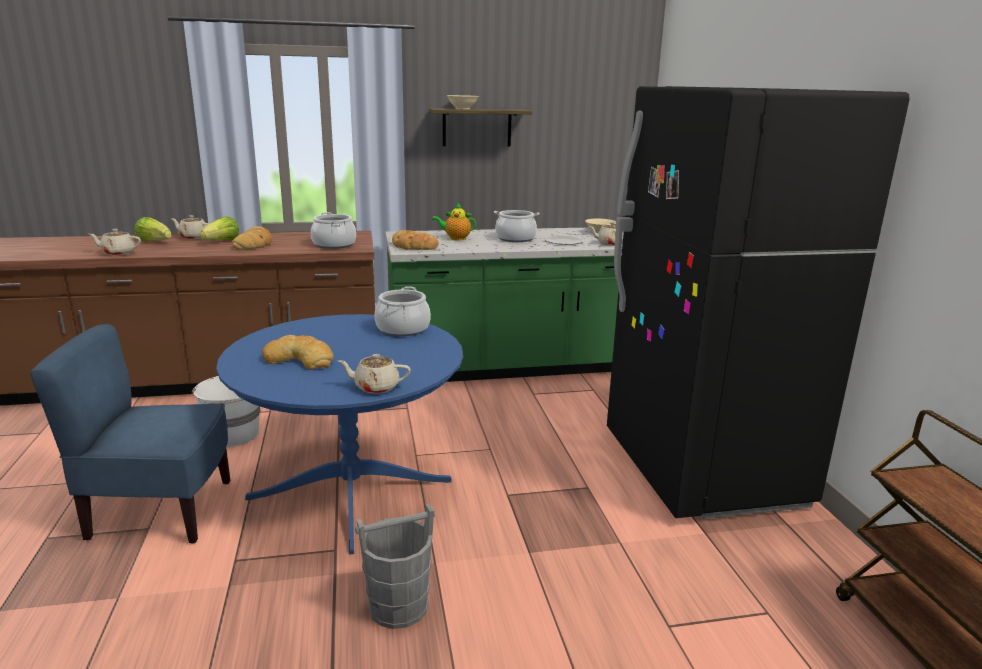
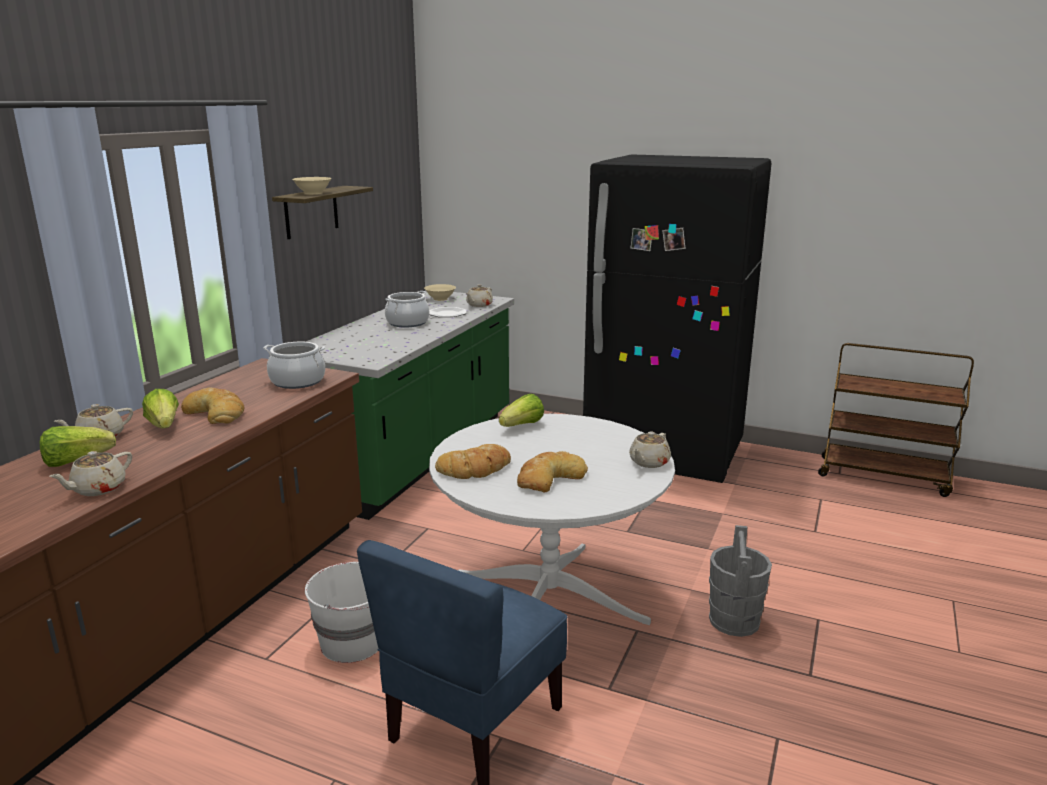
camera: 55 degrees left, 0 degrees up
(351, 490) = (549, 598): blue dining table -> white dining table
(403, 329) = (522, 426): cooking pot -> lettuce
(413, 246) = (365, 357): bread -> bread (475, 469)
(456, 238) = (365, 338): teapot -> none

